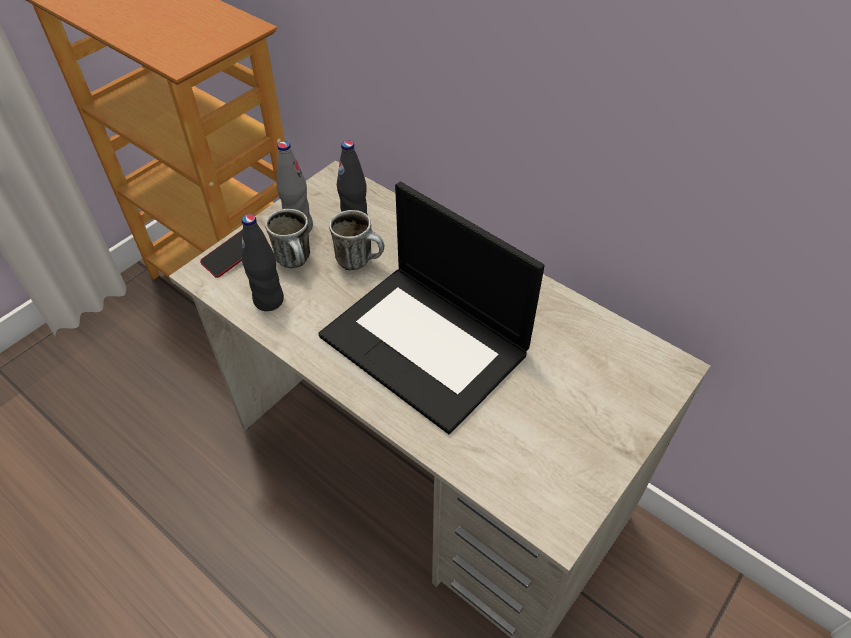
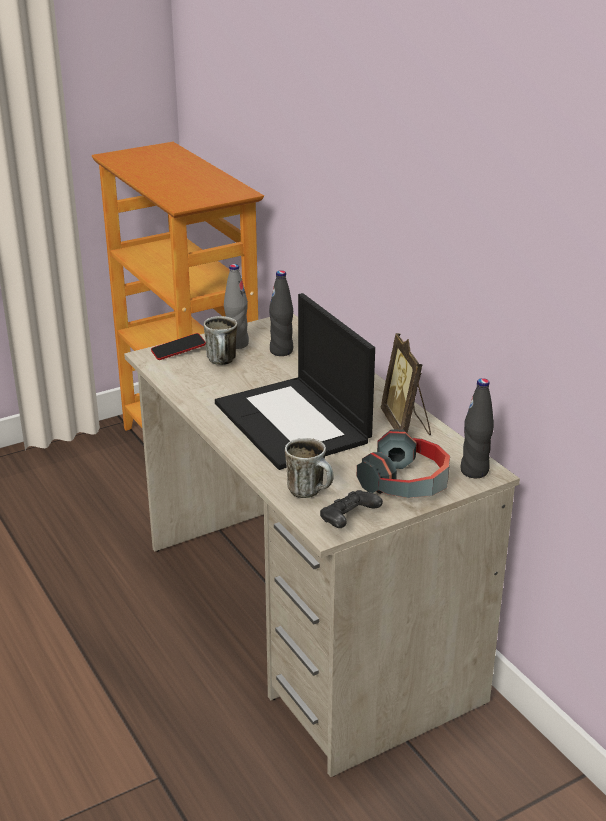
camera: 20 degrees right, 20 degrees down
(269, 300) = (189, 378): black bottle -> black bottle (474, 471)
(360, 261) = (272, 370): mug -> mug (311, 492)
(551, 314) = (406, 425): none -> picture frame
(573, 501) = (348, 520): none -> black game controller
(601, 411) = (407, 483): none -> headphones

